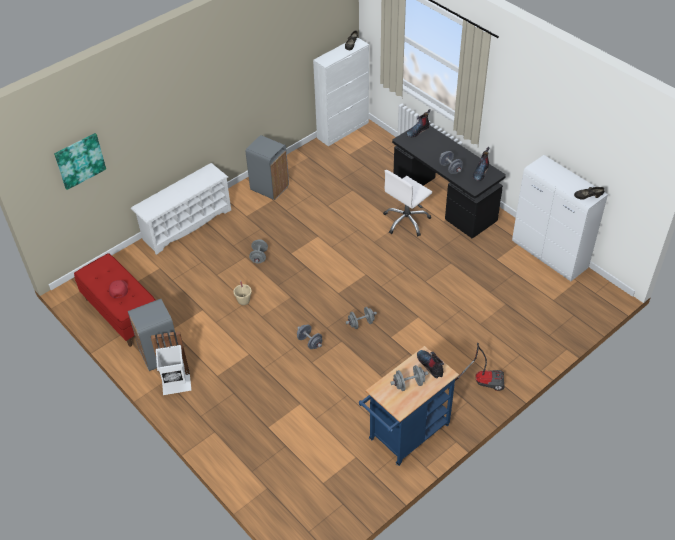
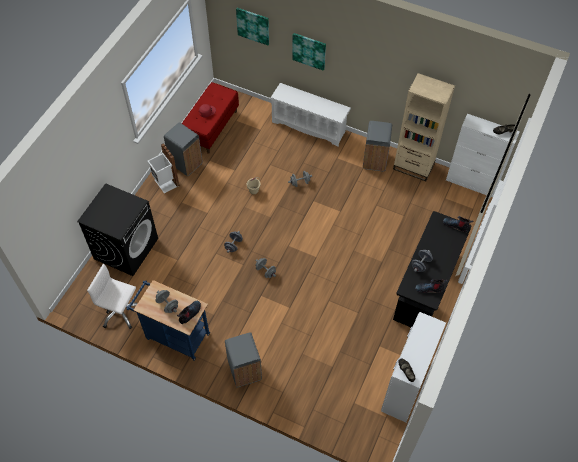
camera: 65 degrees right, 10 degrees up
(150, 133) = (309, 51): none -> picture
(252, 455) = (126, 248): none -> black washing machine
(296, 162) = (413, 166): none -> beige bookcase
(406, 221) = (389, 265): white office chair -> white office chair (120, 311)
(481, 381) = (244, 371): vacuum cleaner -> grey trash can

